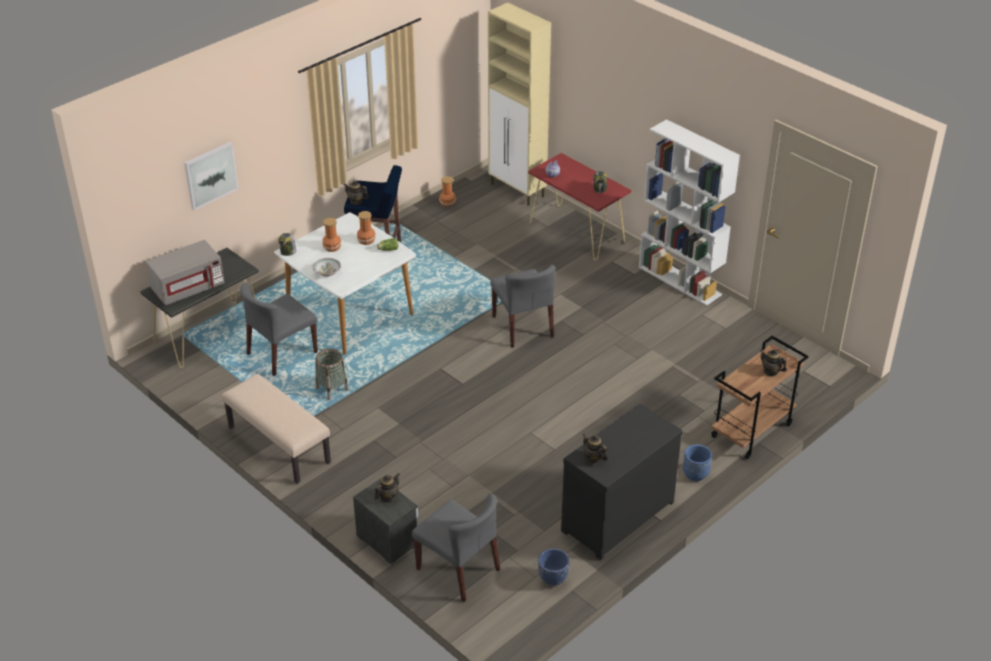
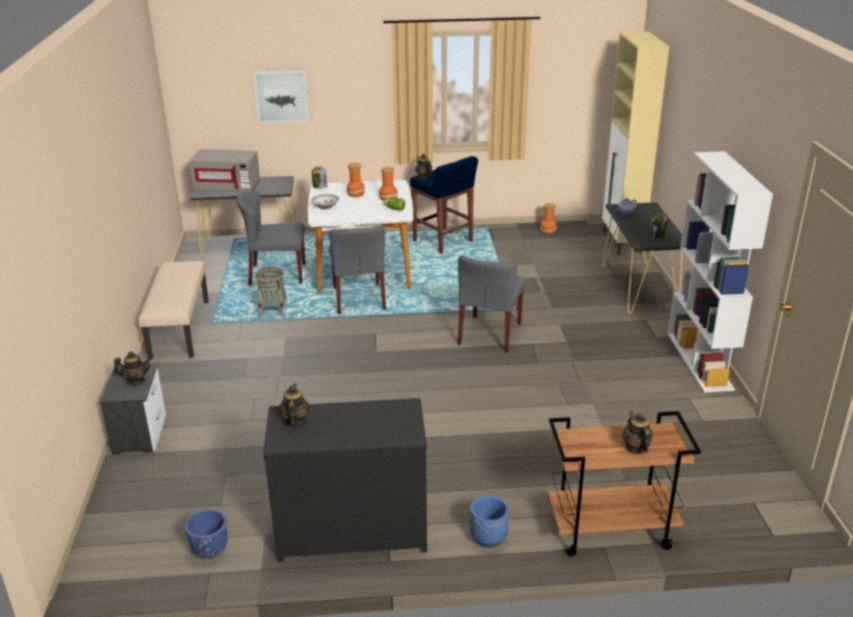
camera: 40 degrees right, 10 degrees down
(458, 569) = (151, 491): grey chair -> grey chair (359, 299)
(577, 232) = (638, 288): red console table -> black console table

